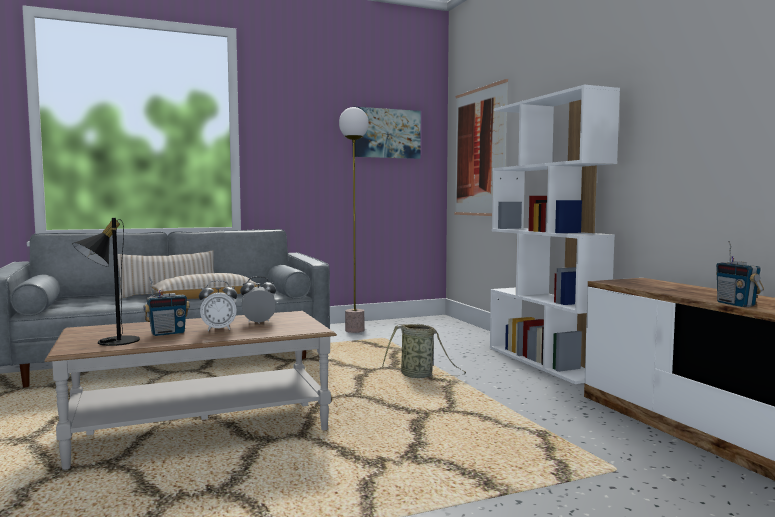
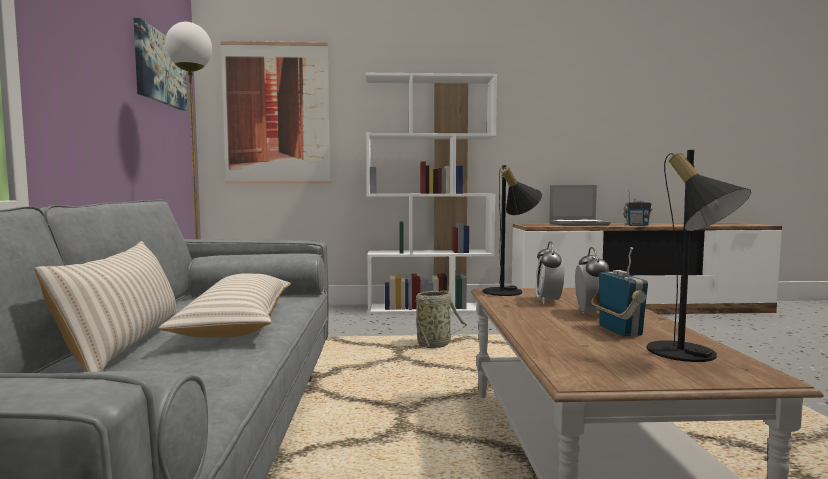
camera: 70 degrees left, 0 degrees up
(293, 316) = (509, 291): none -> black table lamp
(685, 290) = (579, 224): none -> laptop

